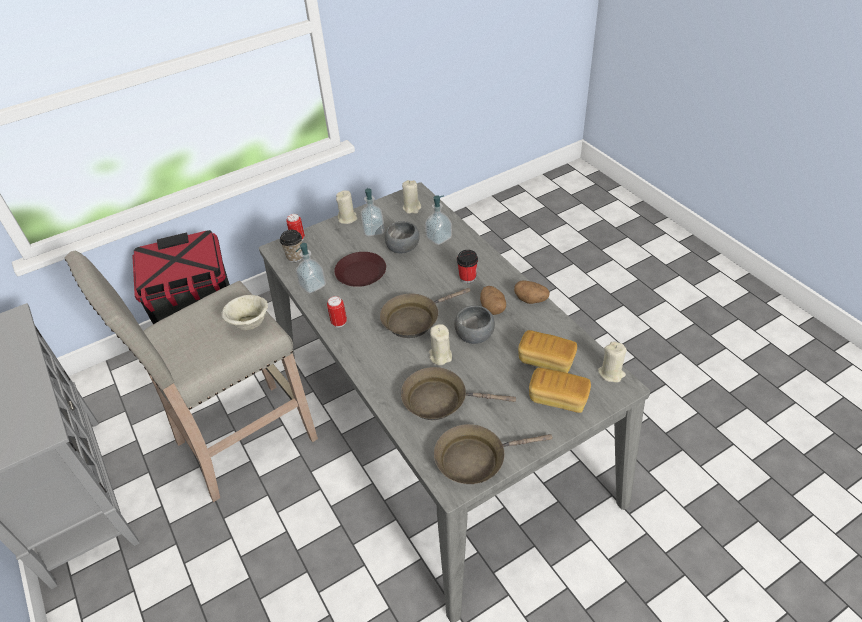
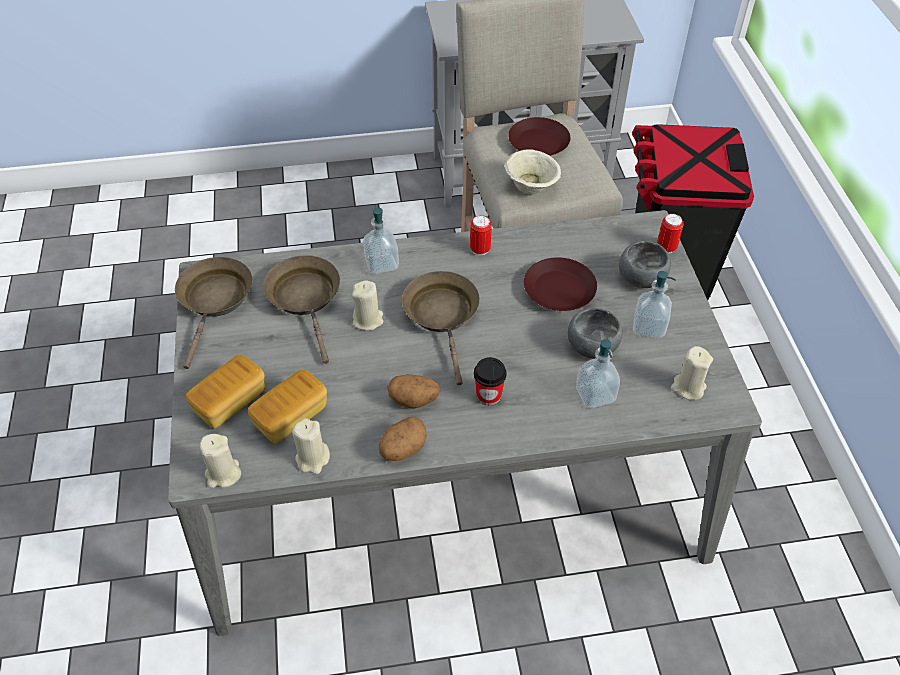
camera: 110 degrees right, 5 degrees up
(188, 337) = (538, 142): none -> brown plate
(295, 256) = (627, 238): cup -> none
(313, 285) = (560, 242): soap dispenser -> soap dispenser (382, 264)
(347, 218) = (692, 307): beige candle -> beige candle (312, 459)
(440, 400) = (306, 299): brown frying pan -> brown frying pan turned 45 degrees counterclockwise
(474, 334) = (380, 363): grey bowl -> grey bowl (642, 279)

